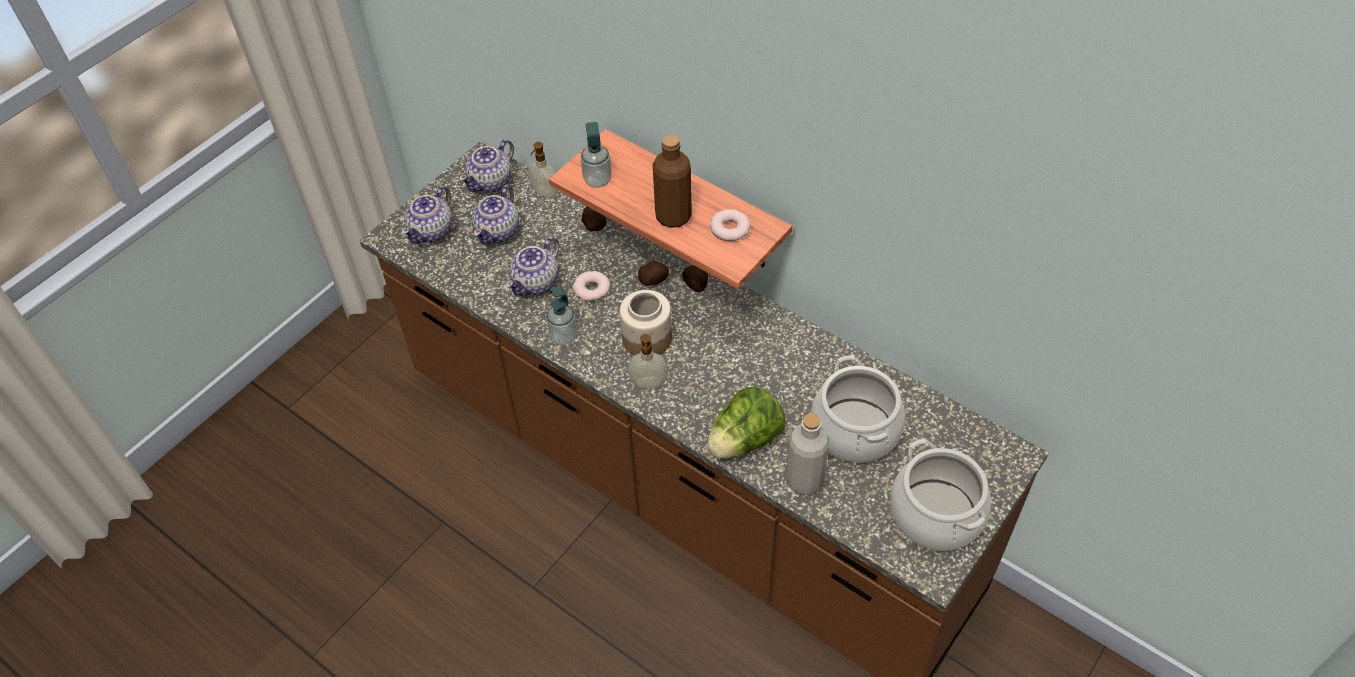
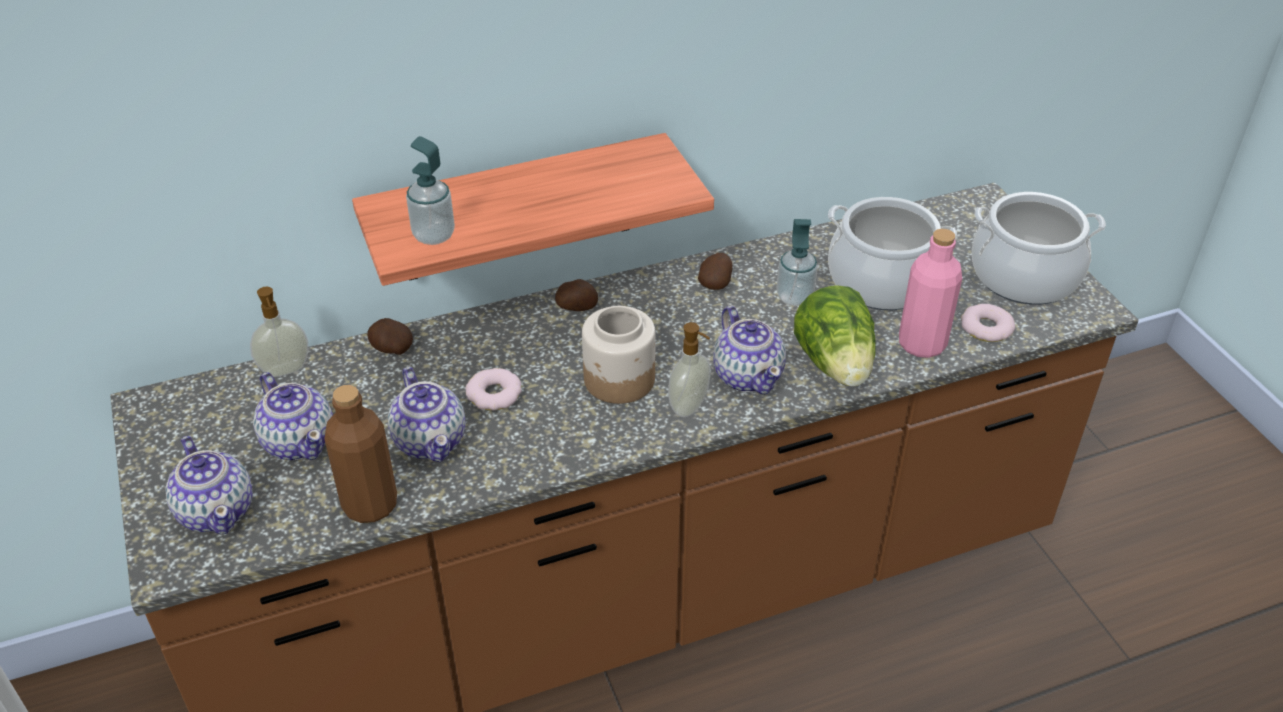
camera: 60 degrees left, 10 degrees down
(491, 182) = (202, 412): teapot -> teapot (748, 375)
(563, 336) = (546, 451): soap dispenser -> soap dispenser (794, 297)
(654, 280) = (536, 337): potato -> potato (716, 283)
(673, 216) = (562, 202): brown bottle -> brown bottle (370, 505)
(729, 228) = (626, 172): donut -> donut (986, 328)
(804, 480) = (922, 344): grey bottle -> pink bottle

